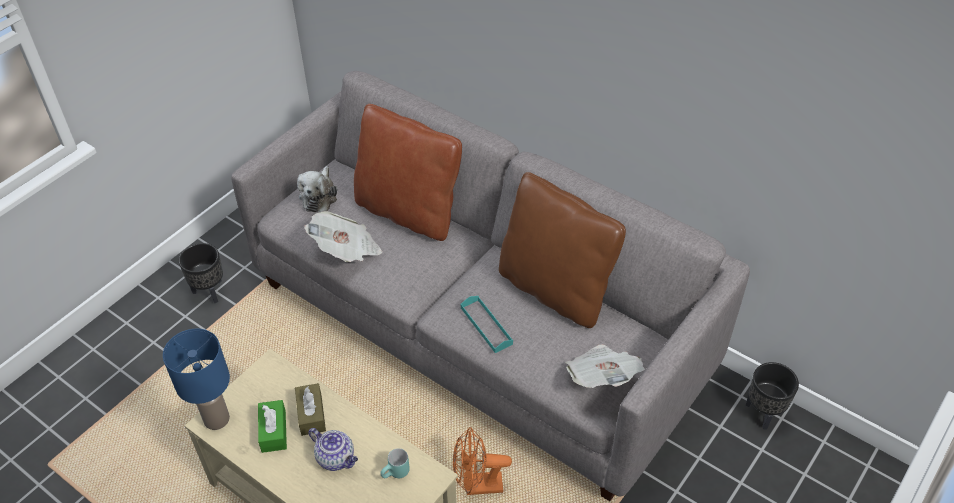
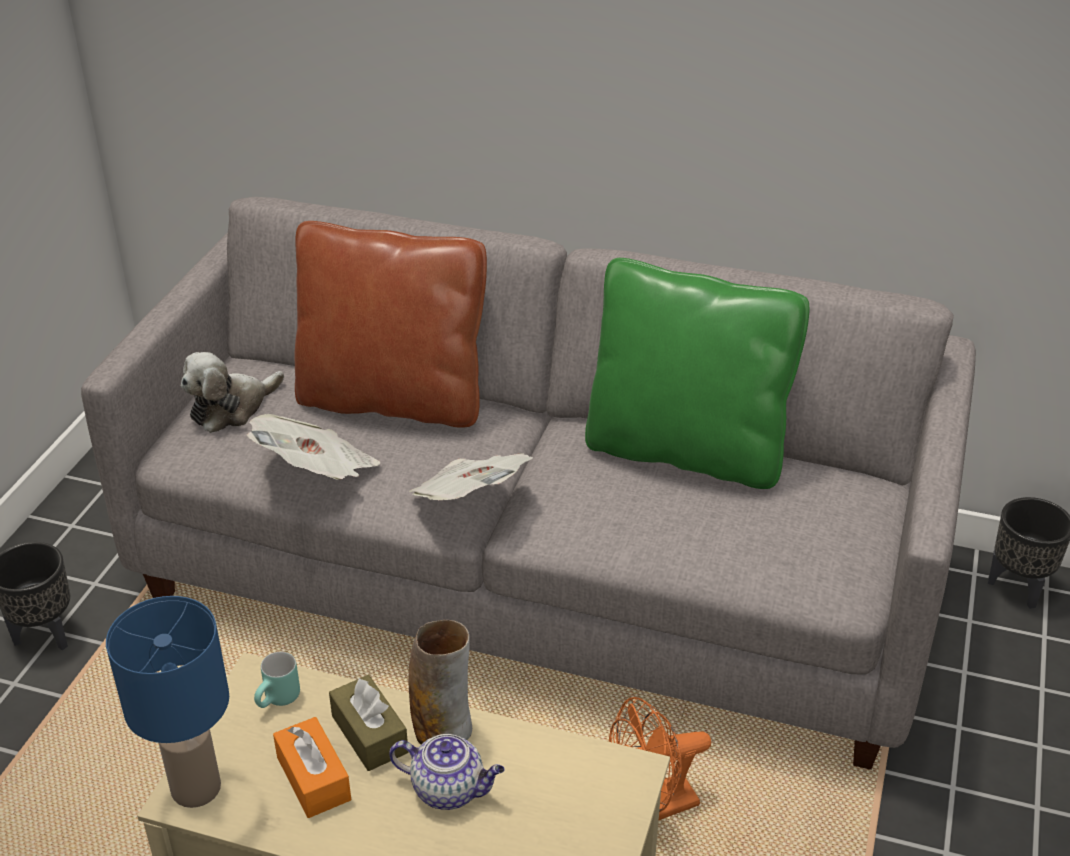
camera: 20 degrees left, 10 degrees down
(273, 431) = (313, 778): green tissue box -> orange tissue box
(319, 196) = (231, 408): plush toy -> plush toy turned 60 degrees clockwise
(349, 422) = (443, 728): none -> vase
(396, 474) = (567, 785): turquoise mug -> turquoise mug (279, 701)
(486, 326) = (608, 523): turquoise tray -> none
(555, 289) = (686, 451): brown pillow -> green pillow
(602, 377) = (828, 550): newspaper -> newspaper (470, 500)

